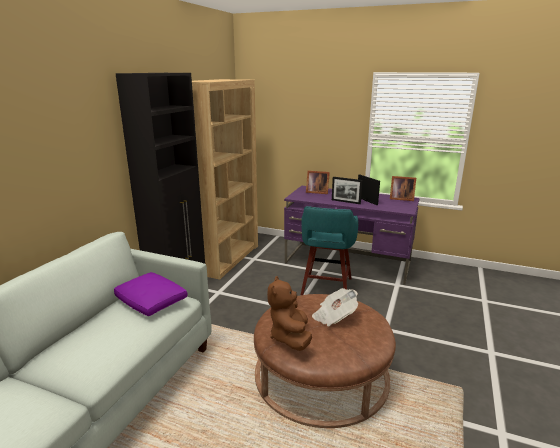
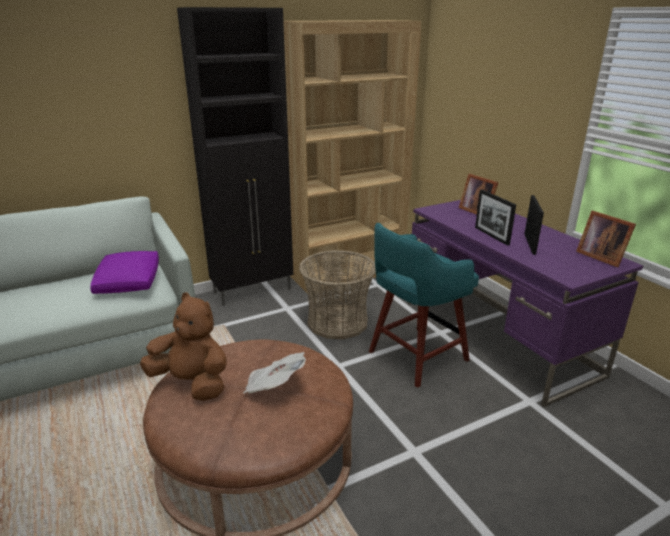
camera: 40 degrees right, 5 degrees up
(261, 287) = (337, 322): none -> basket
(290, 337) = (192, 383): brown plush toy -> brown plush toy turned 75 degrees clockwise

